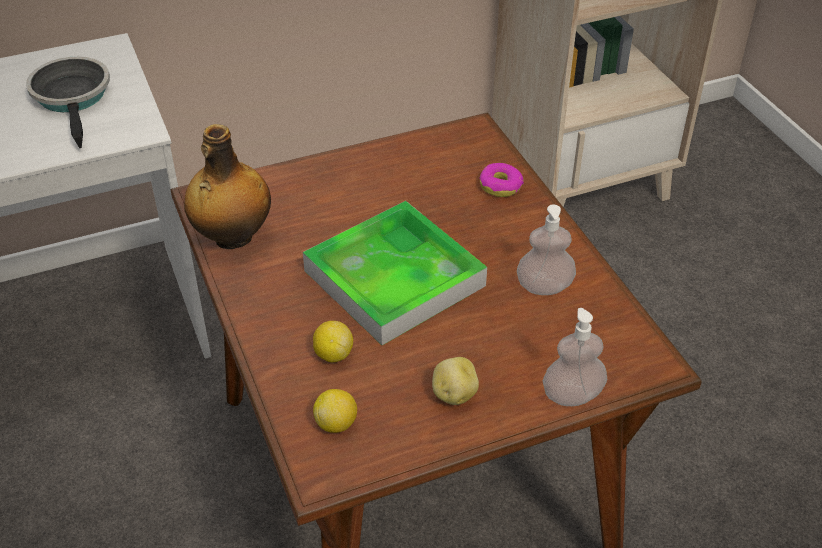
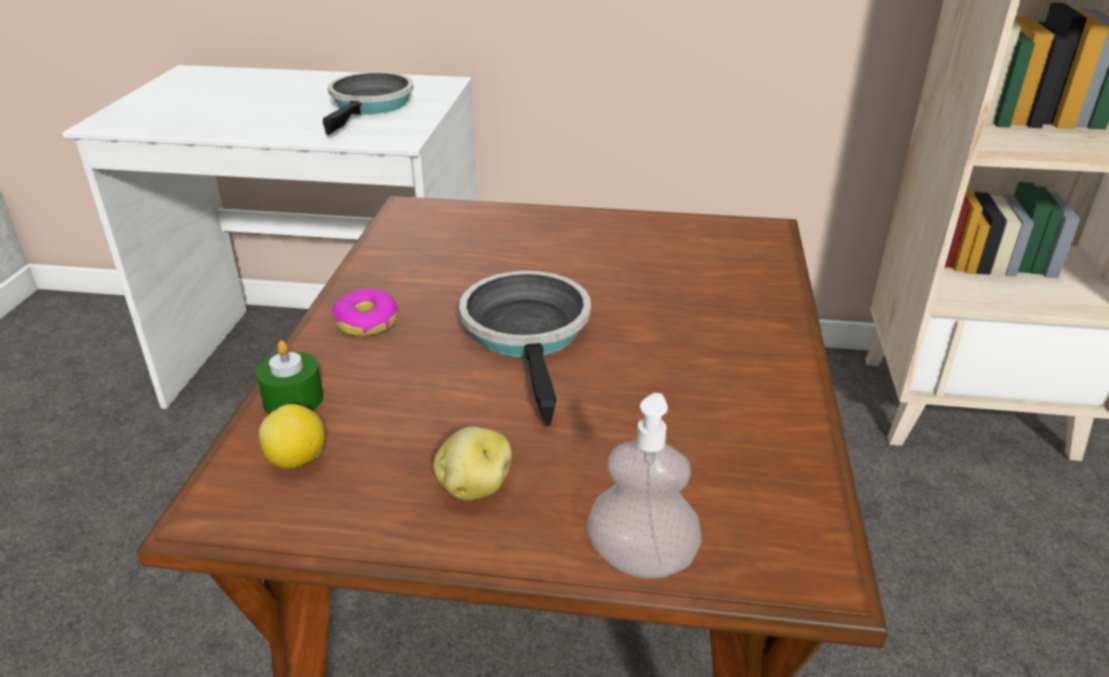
camera: 30 degrees right, 10 degrees down
(232, 238) = (396, 247): bottle -> none
(289, 386) = (293, 400): none -> green candle
(333, 354) = (377, 386): lemon -> none
(394, 278) = (528, 335): tray -> frying pan
(500, 186) = (750, 287): donut -> donut (366, 322)
(544, 287) = (717, 408): soap dispenser -> none

